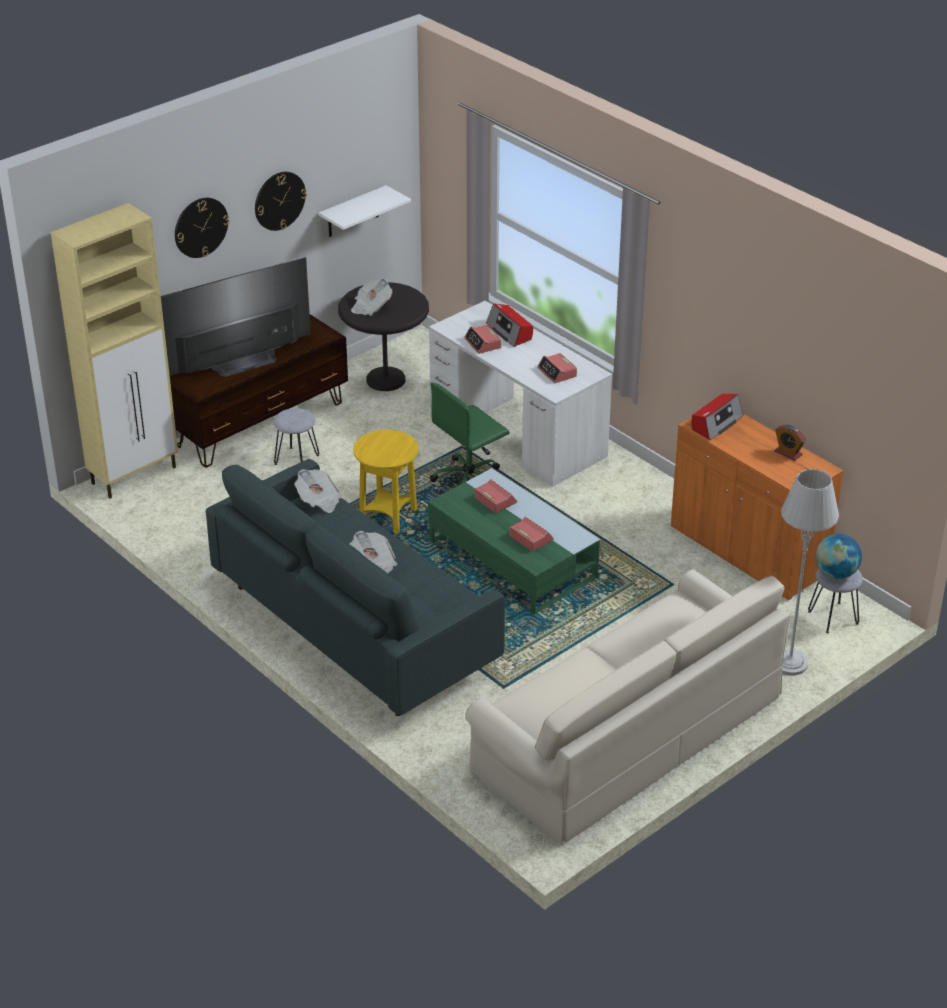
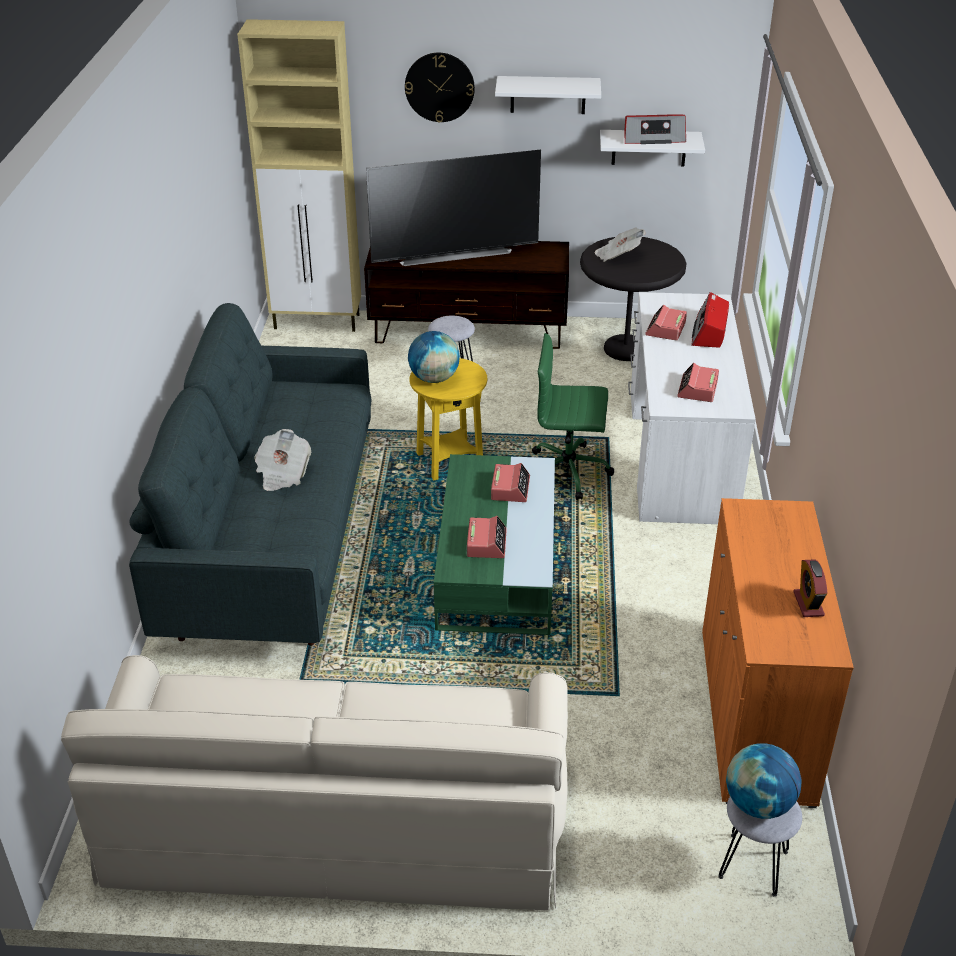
camera: 45 degrees right, 0 degrees up
(243, 360) = (454, 253): television -> television turned 150 degrees clockwise
(279, 200) = (548, 95): wall clock -> white shelf
(319, 501) = (335, 394): newspaper -> none
(378, 453) = (434, 379): none -> globe
(716, 423) = (768, 521): radio -> radio (653, 138)
(790, 663) = (621, 880): grey floor lamp -> none

